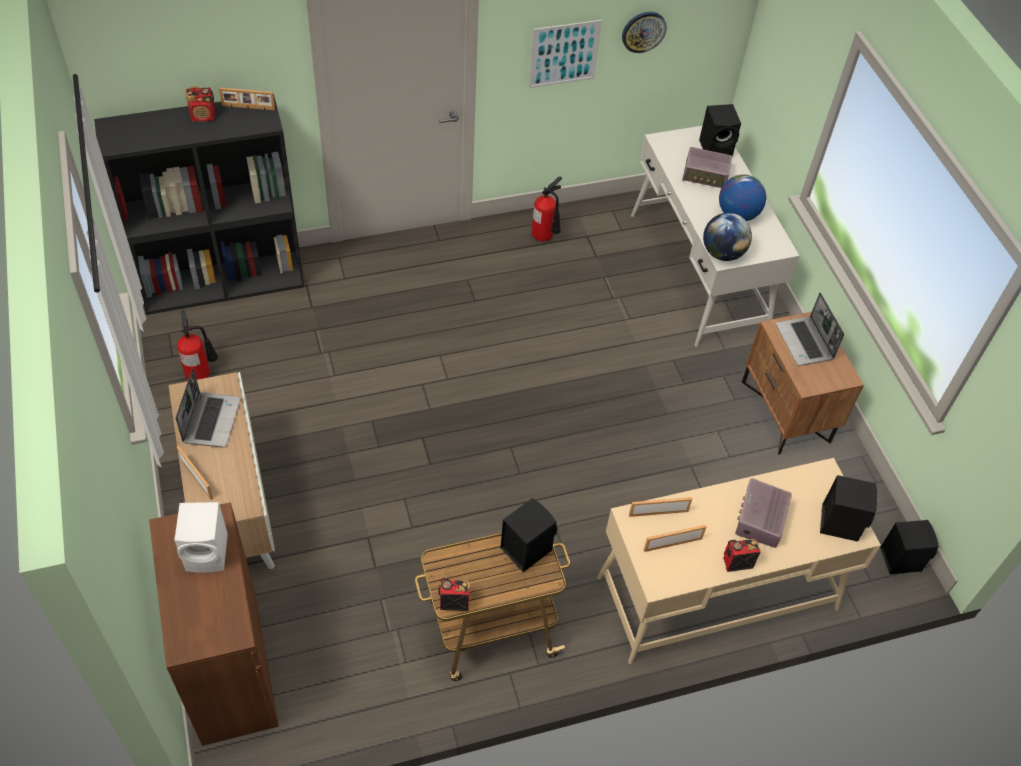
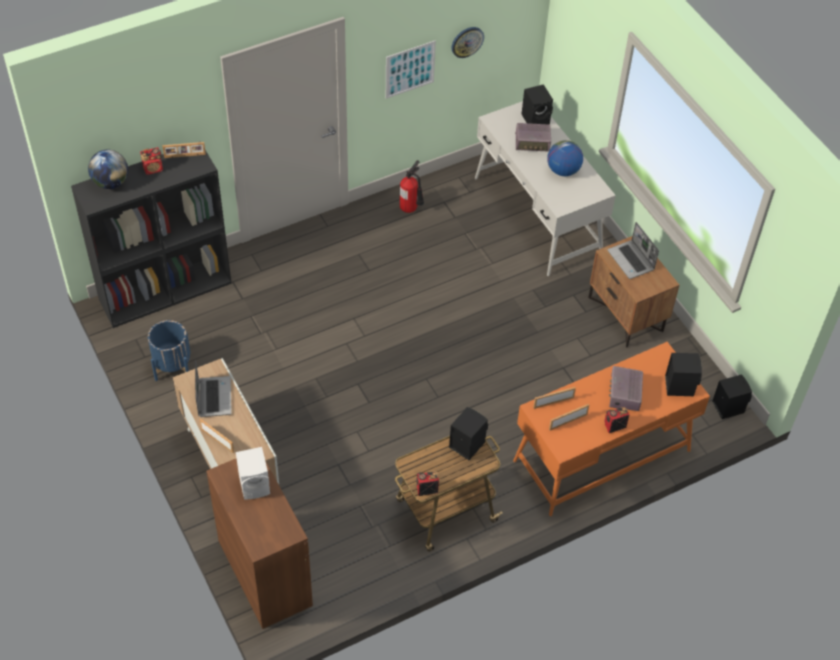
camera: 10 degrees left, 0 degrees up
(201, 373) = (172, 366): fire extinguisher -> blue planter
(716, 592) = (601, 455): beige desk -> orange desk
(722, 253) = (558, 203): globe -> globe (111, 182)

